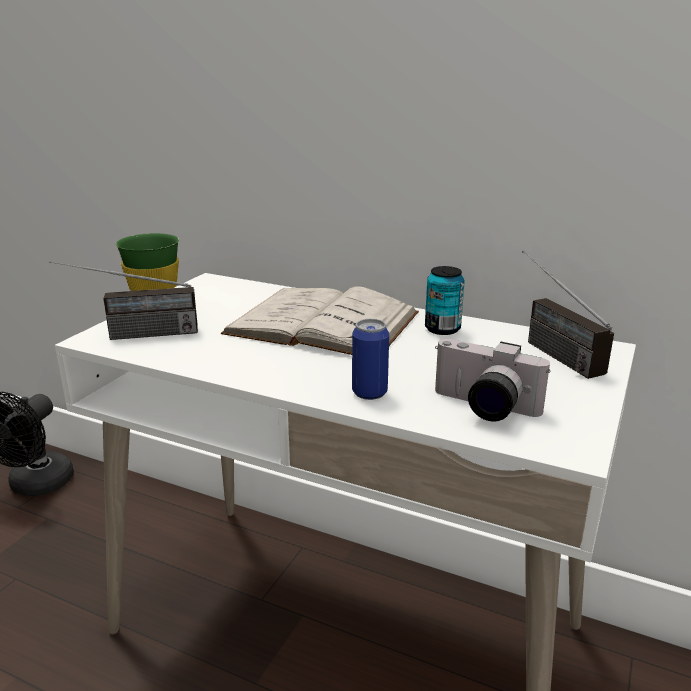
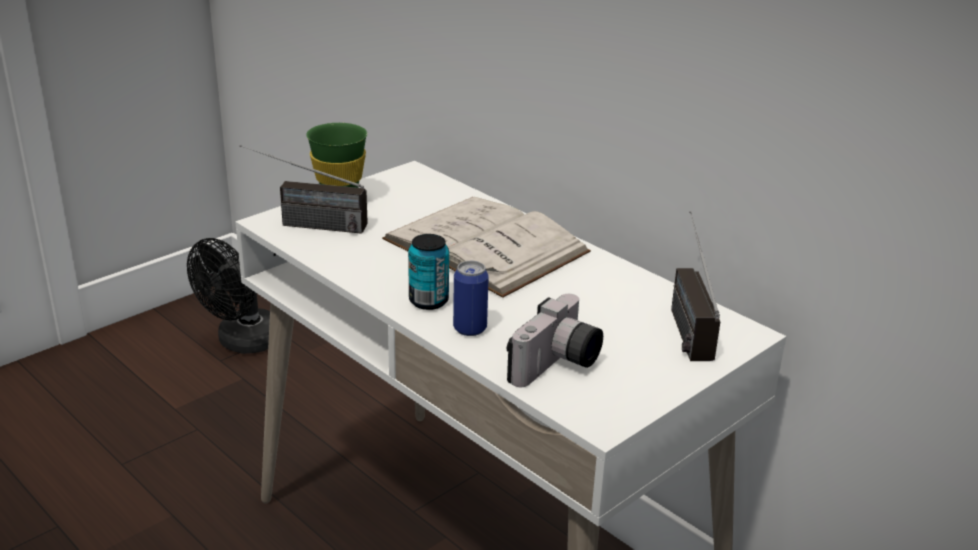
camera: 20 degrees right, 5 degrees up
(442, 329) = (598, 276): can -> can (428, 301)
(482, 408) = (558, 366): camera -> camera turned 105 degrees counterclockwise

